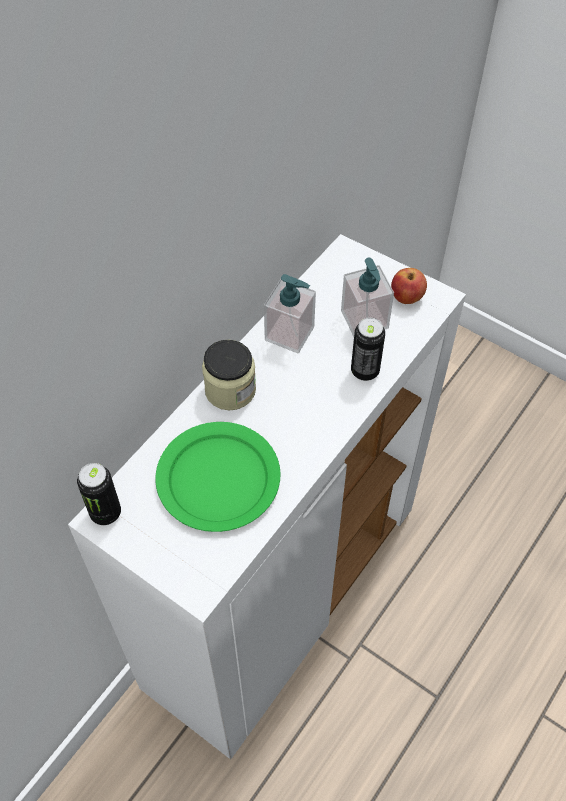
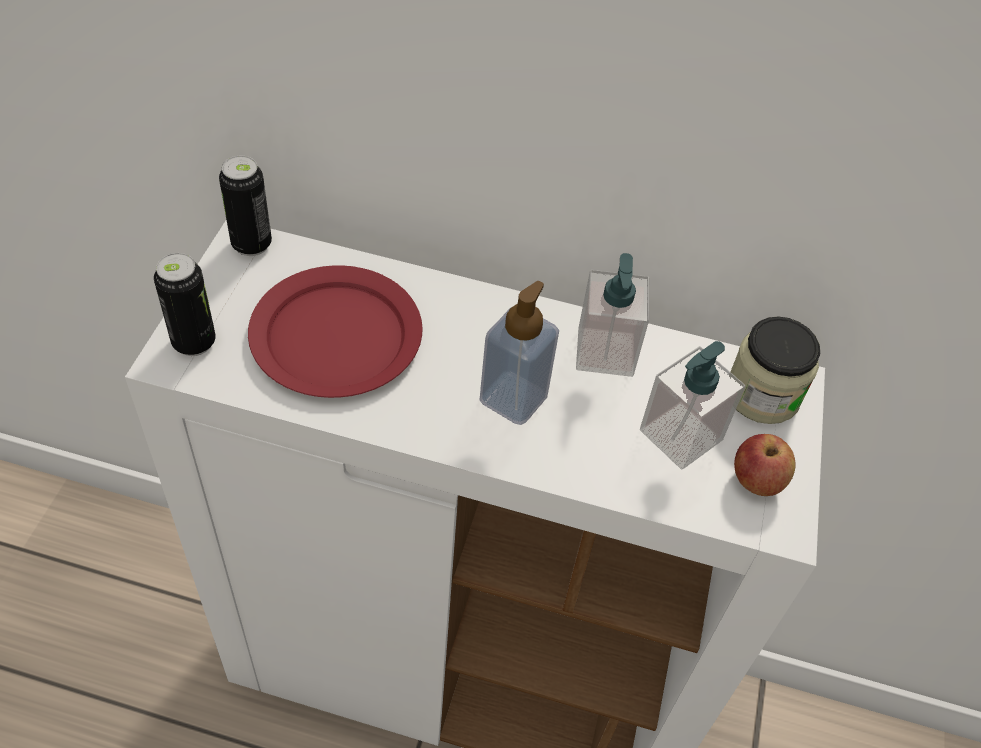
camera: 65 degrees right, 5 degrees down
(217, 479) = (336, 335): green plate -> red plate
(230, 390) = (479, 312): jar -> jar (762, 394)
(308, 393) = (513, 398): none -> soap dispenser
(365, 371) = (586, 458): can -> can (194, 342)

